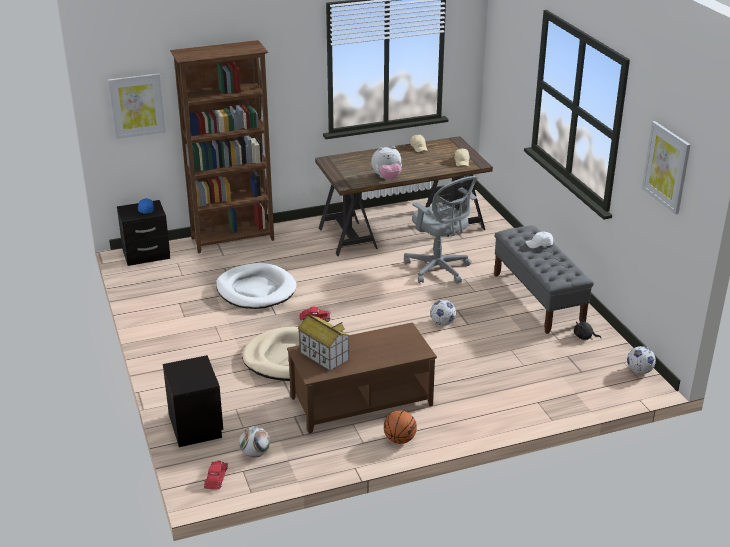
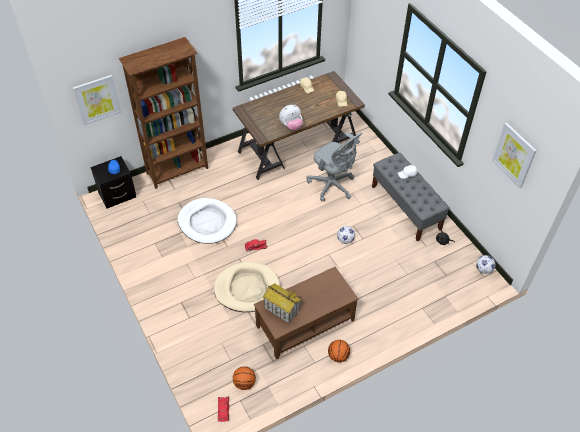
camera: 10 degrees left, 20 degrees up
(197, 425) = (198, 363): black nightstand -> none
(255, 453) = (244, 383): football -> basketball

